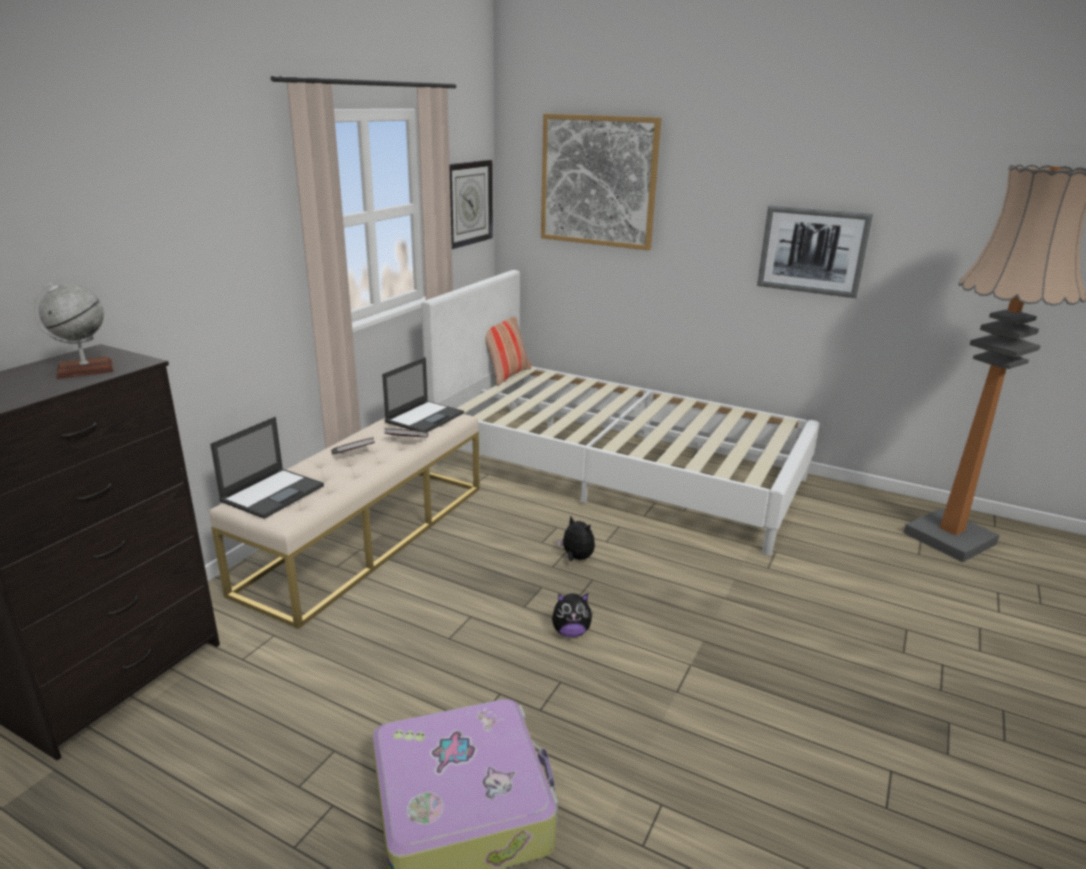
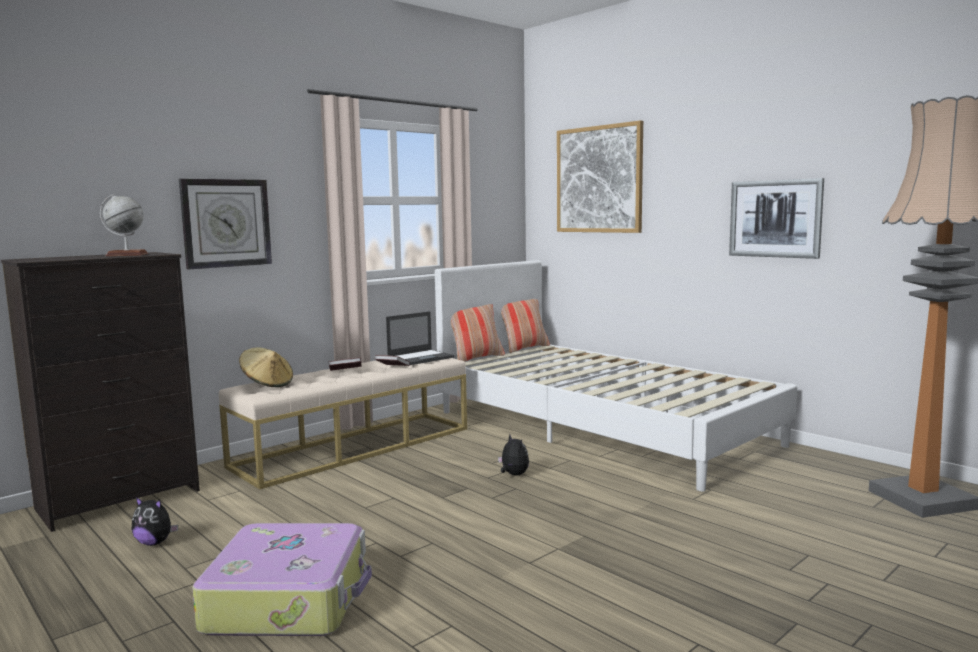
camera: 20 degrees right, 15 degrees down
(273, 493) = (267, 384): laptop -> beige hat
(466, 398) = (476, 358): none -> pillow
(468, 203) = (495, 203): wall clock -> wall clock (226, 223)
(571, 632) = (468, 516): plush toy -> plush toy (155, 542)

